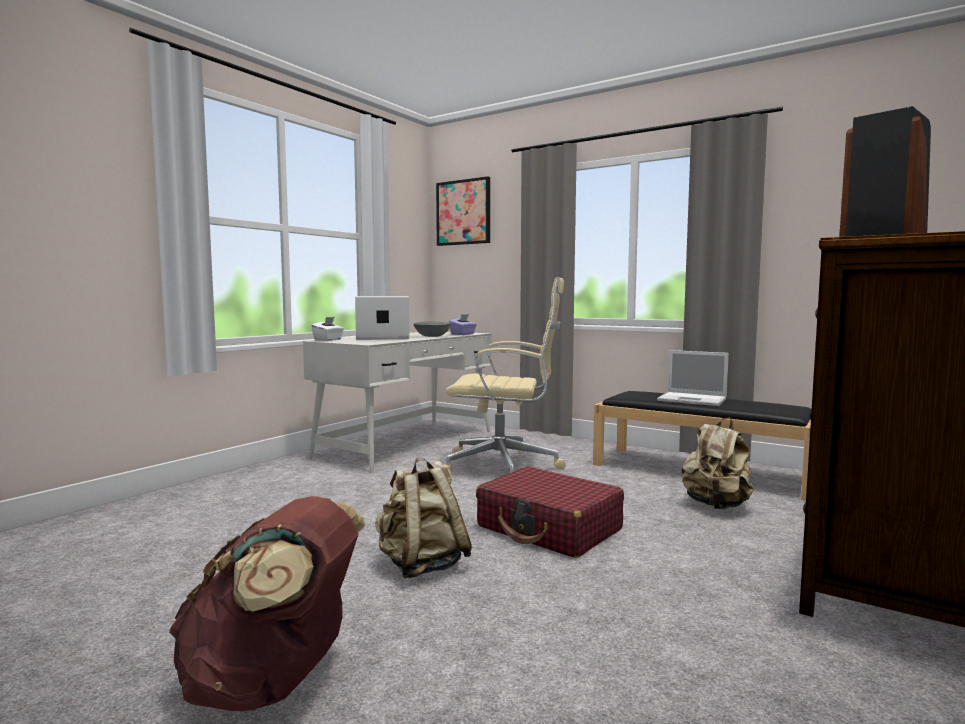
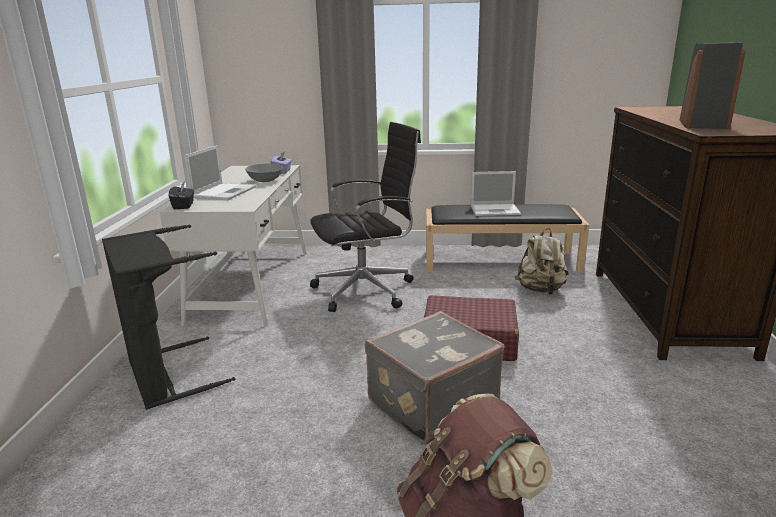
camera: 30 degrees left, 15 degrees up
(244, 486) = (166, 375): none -> black laundry basket
(328, 340) = (184, 206): white tissue box -> black tissue box
(380, 338) = (224, 192): laptop -> laptop turned 150 degrees clockwise
(421, 565) = (430, 403): beige backpack -> grey suitcase
(463, 212) = (245, 39): picture -> none
(505, 467) = (367, 290): beige office chair -> black office chair

